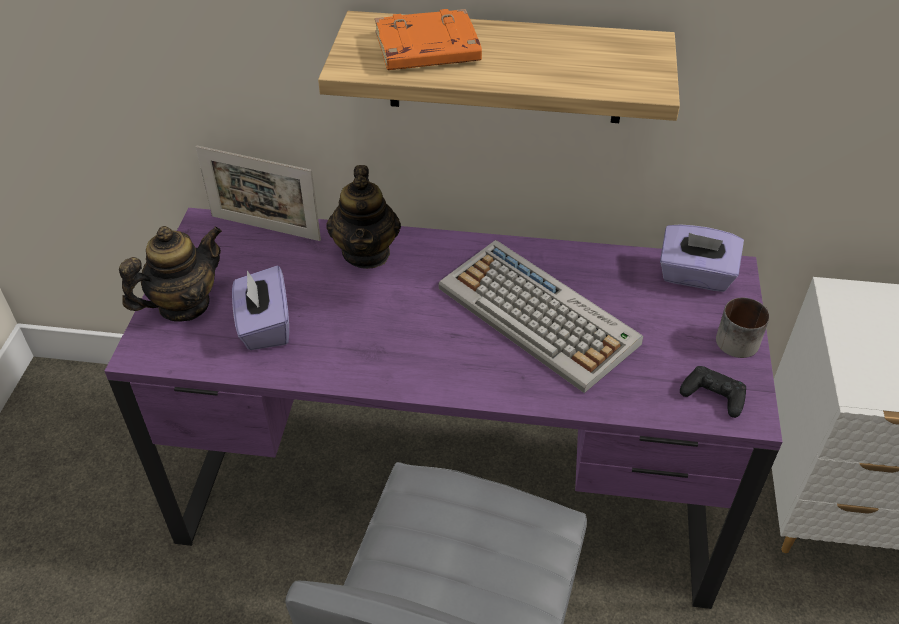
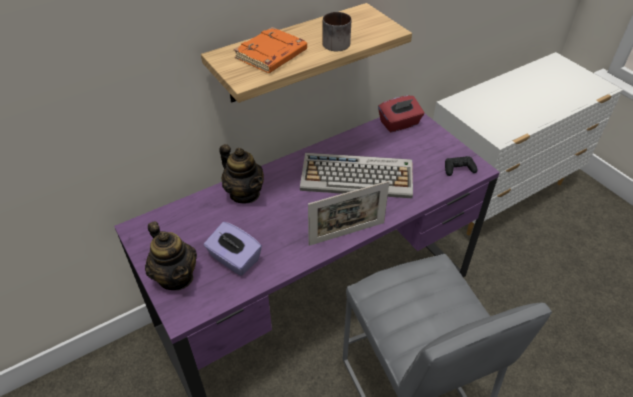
camera: 40 degrees left, 0 degrees up
(184, 305) = (176, 277): teapot -> teapot turned 135 degrees clockwise
(265, 228) = (175, 211): picture frame -> picture frame (347, 233)
(695, 276) = (399, 124): purple tissue box -> red tissue box
(740, 338) = (443, 140): mug -> mug (336, 42)

